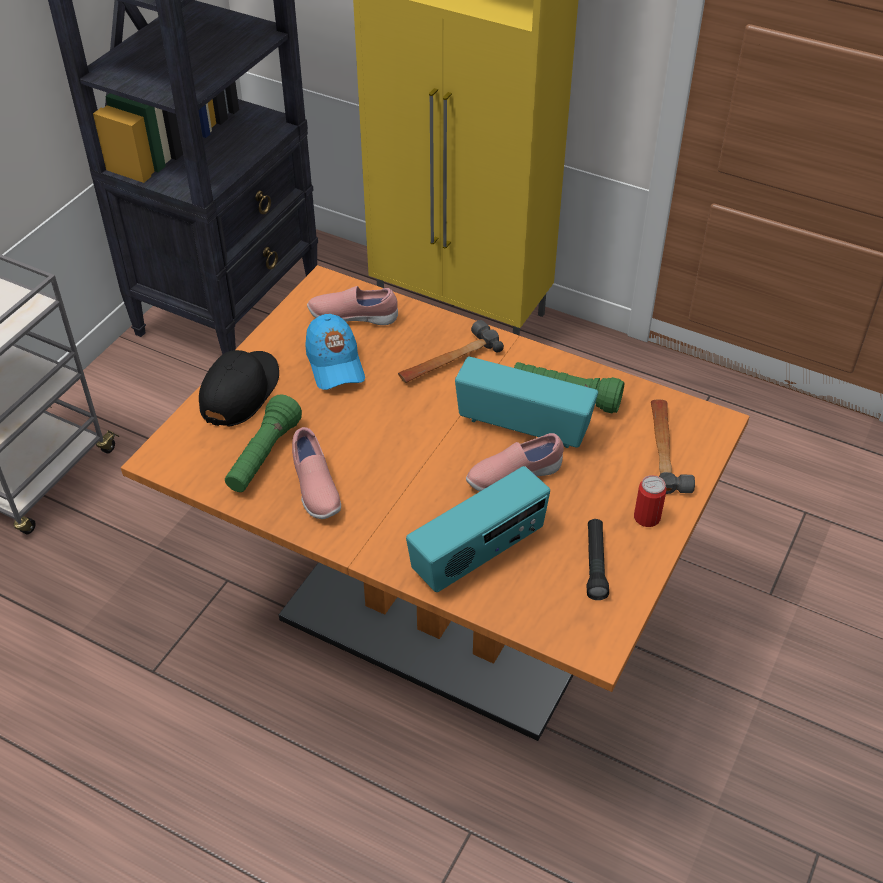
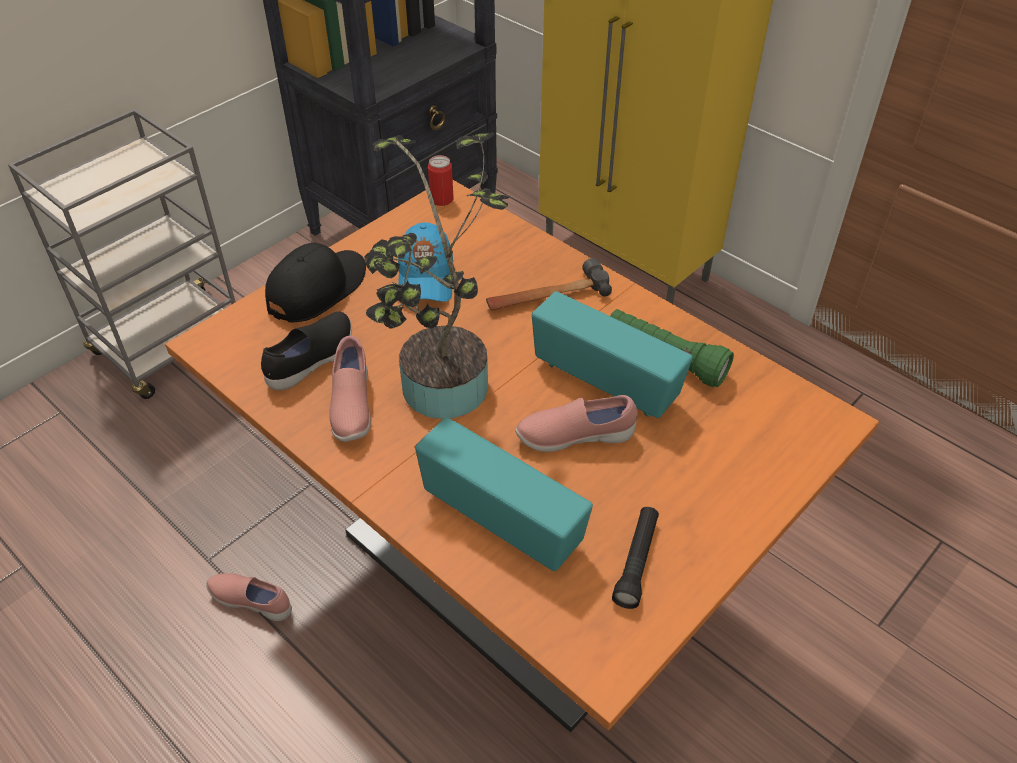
camera: 15 degrees right, 0 degrees up
(263, 456) = (312, 361): green flashlight -> black shoe
(353, 317) = (463, 234): pink shoe -> pink shoe (252, 601)
(388, 463) = (441, 394): none -> potted plant
(479, 554) = (503, 520): radio -> radio turned 120 degrees counterclockwise
(647, 517) = (717, 518): can -> can (441, 199)
(664, 450) = (763, 441): hammer -> none

